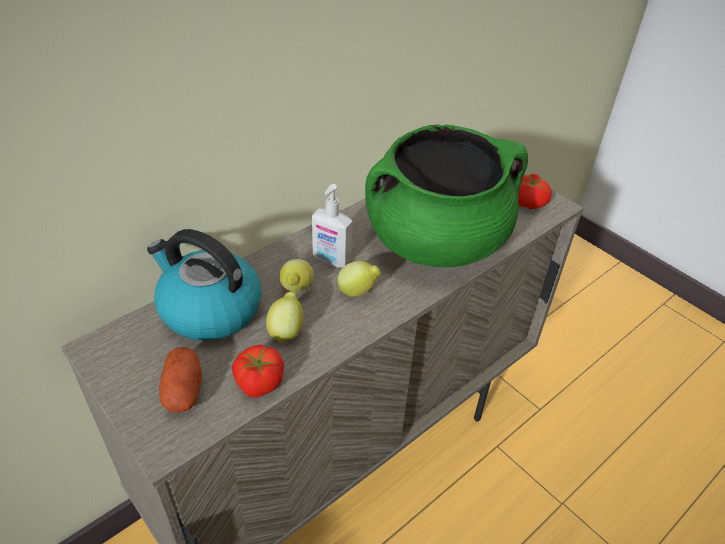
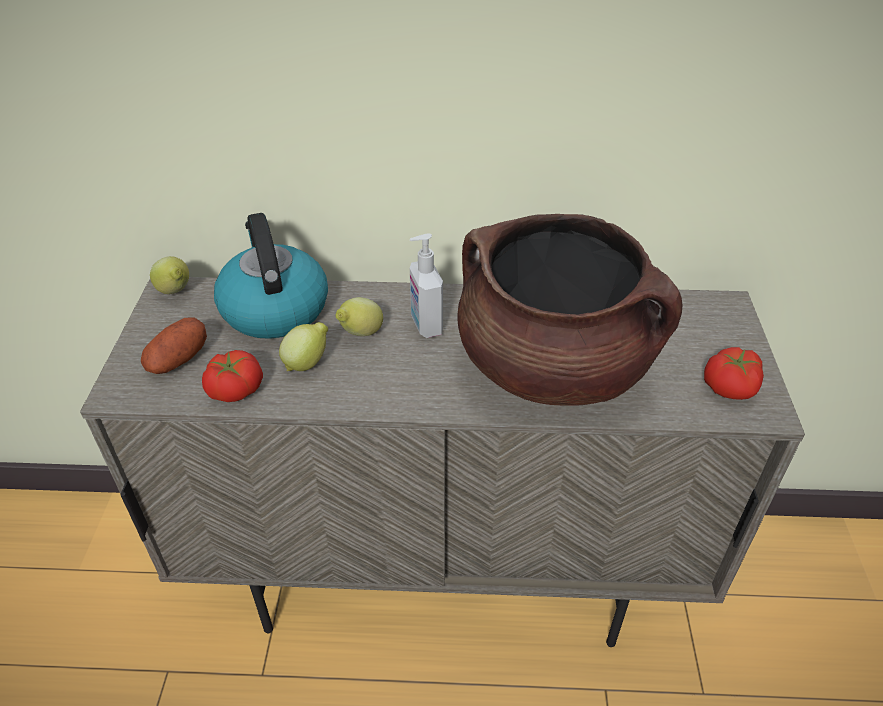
camera: 45 degrees right, 0 degrees up
(358, 292) = (411, 368): lemon -> lemon (175, 292)
(436, 241) = (554, 367): green cooking pot -> brown cooking pot

